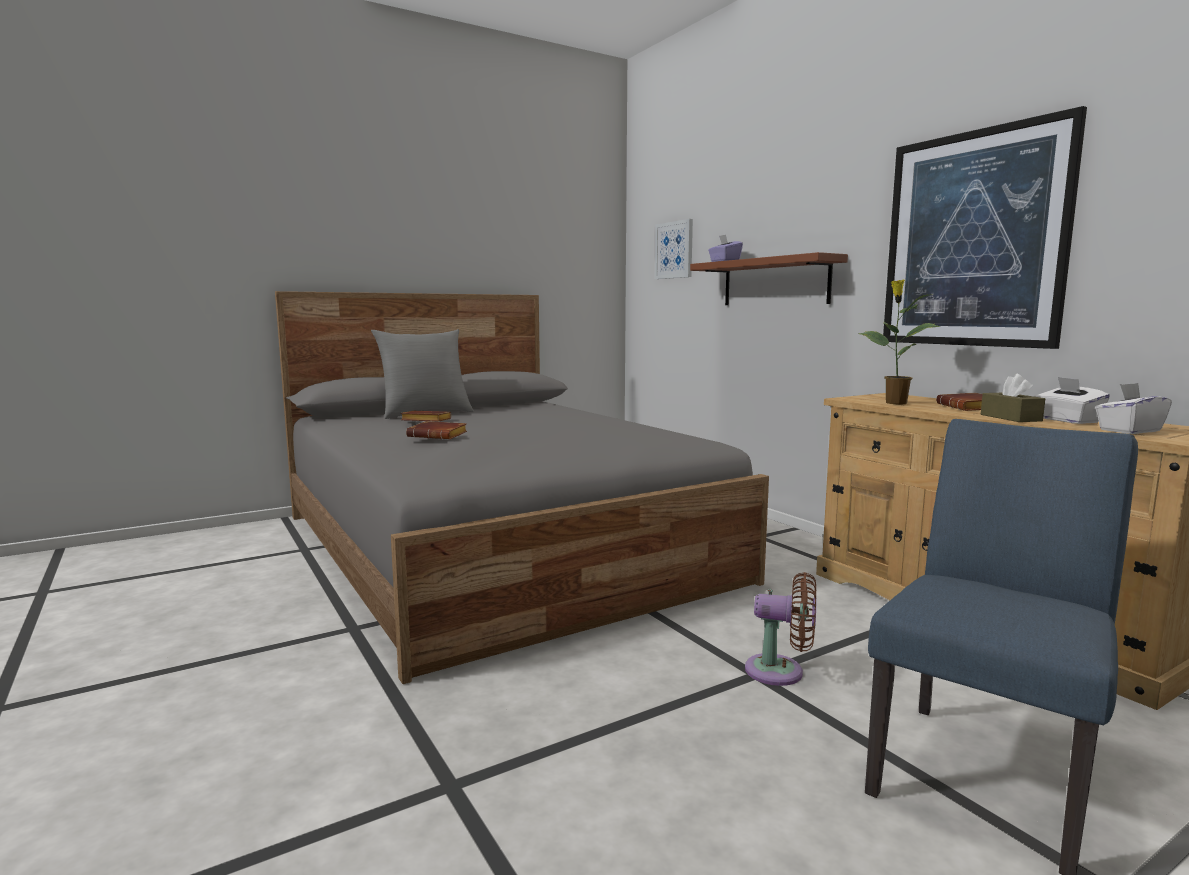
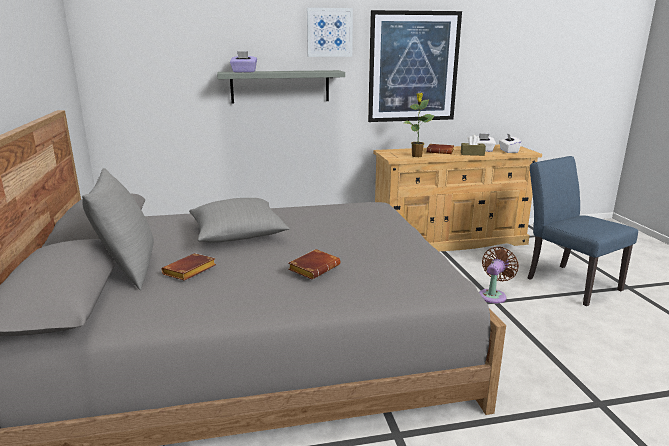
camera: 70 degrees left, 10 degrees up
(528, 421) = (237, 235): none -> grey pillow
(674, 250) = (158, 56): picture -> picture (329, 32)
(775, 282) = (280, 86): brown shelf -> grey shelf

